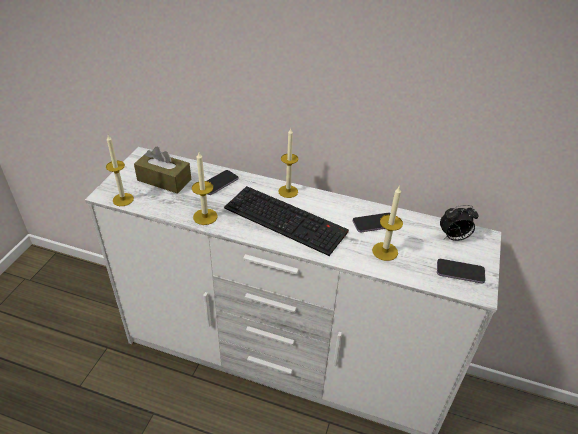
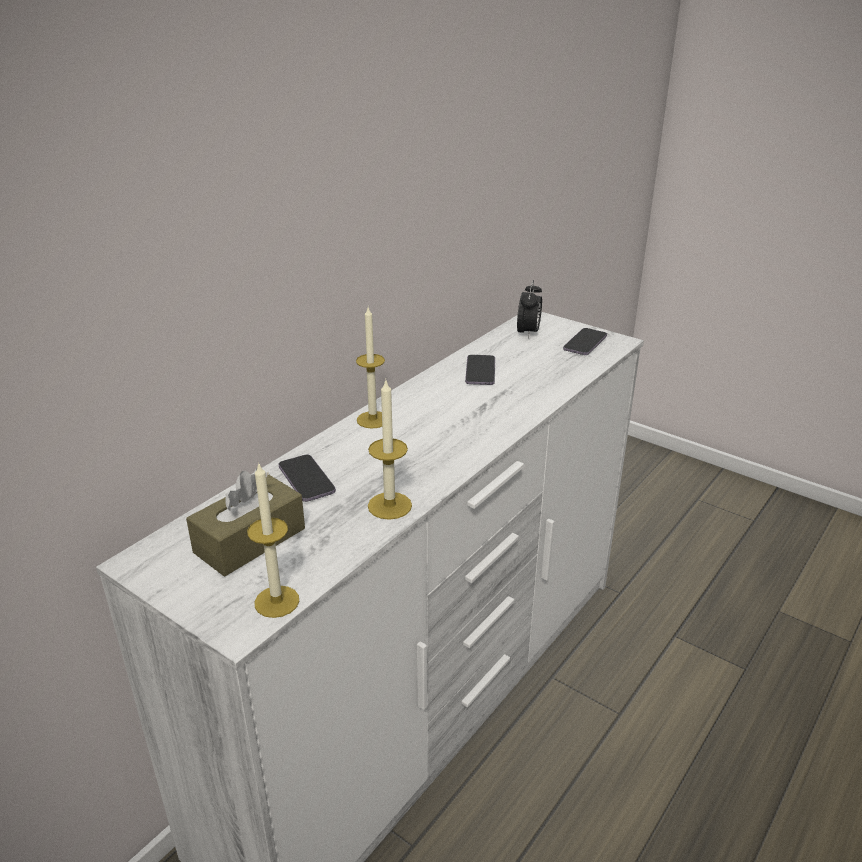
camera: 70 degrees left, 10 degrees down
(287, 219) = (438, 432): keyboard -> none
(385, 251) = (535, 376): candle -> none

